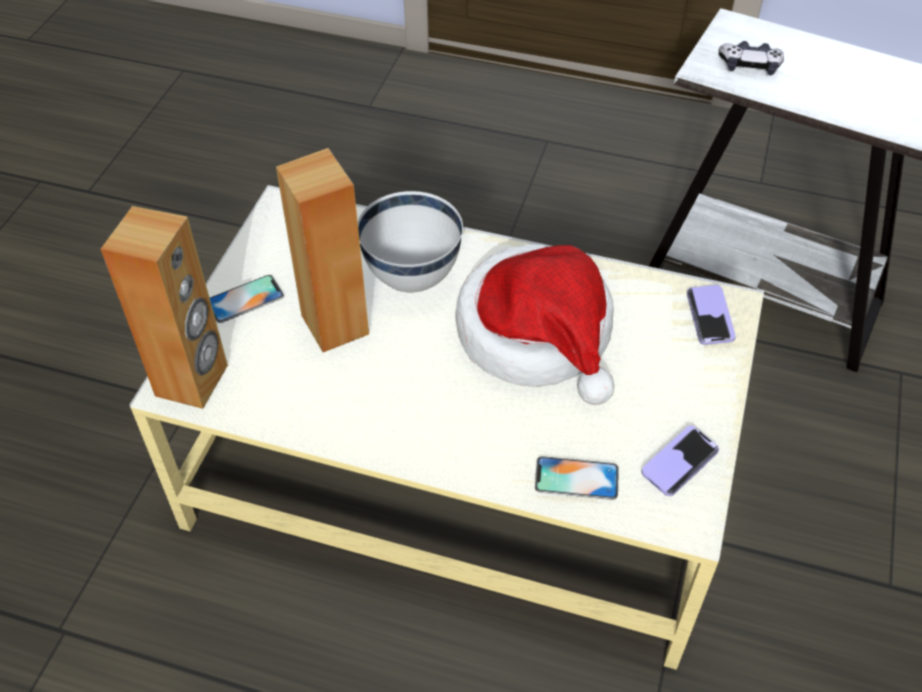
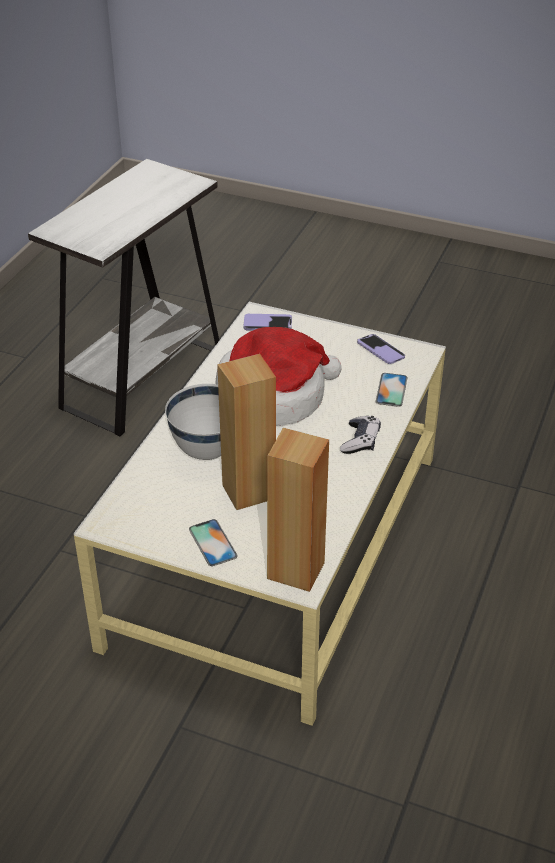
camera: 85 degrees left, 10 degrees down
(749, 66) = (102, 231): game controller -> game controller (360, 441)

